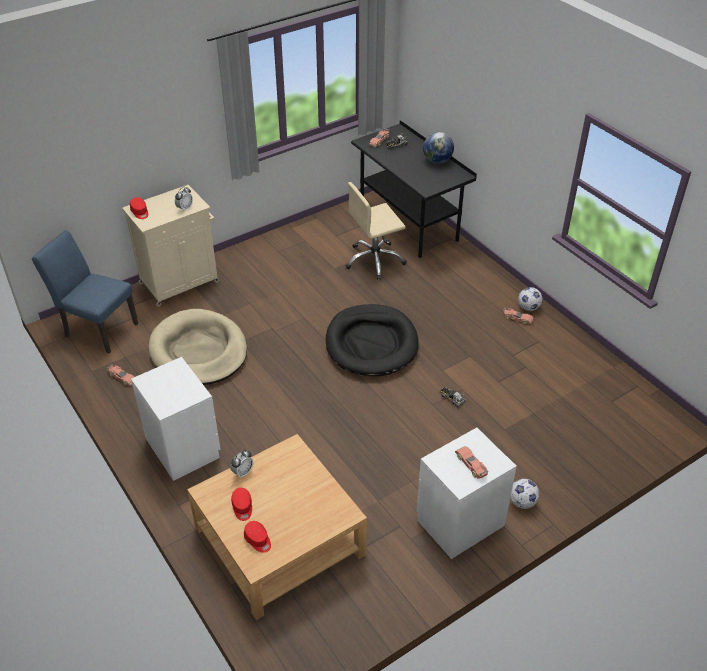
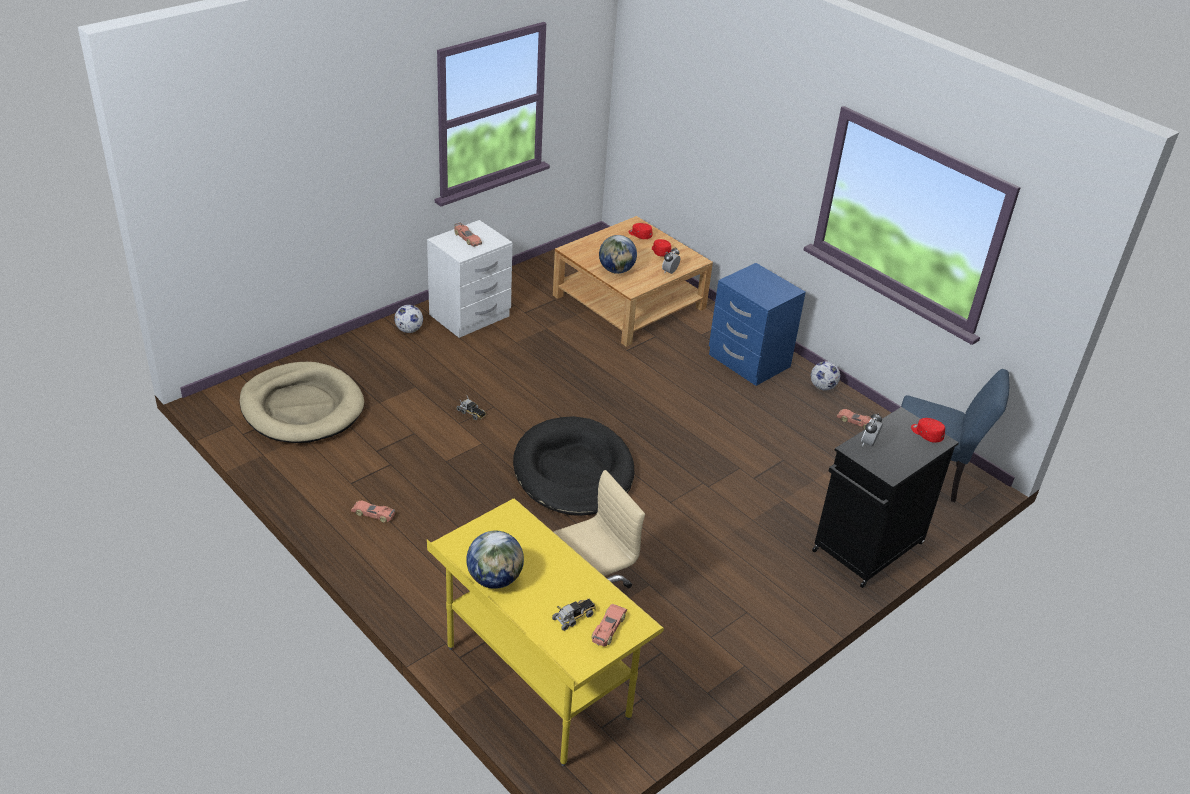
camera: 170 degrees right, 5 degrees down
(181, 282) = (866, 548): beige cabinet -> black cabinet
(184, 447) = (748, 361): white nightstand -> blue nightstand
(199, 351) = (785, 454): beige dog bed -> beige dog bed (302, 407)
(302, 476) = (616, 270): none -> globe
(408, 226) = (536, 683): black desk -> yellow desk
(528, 308) = (353, 531): football -> football (822, 387)

